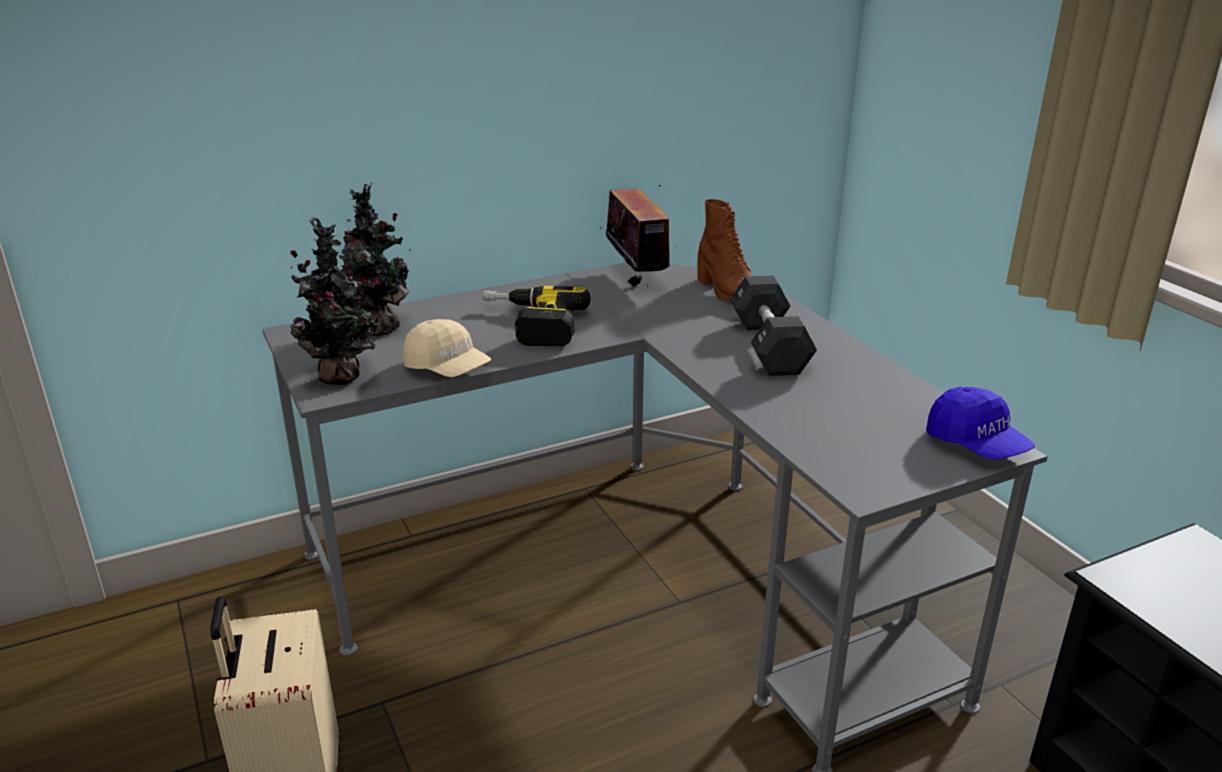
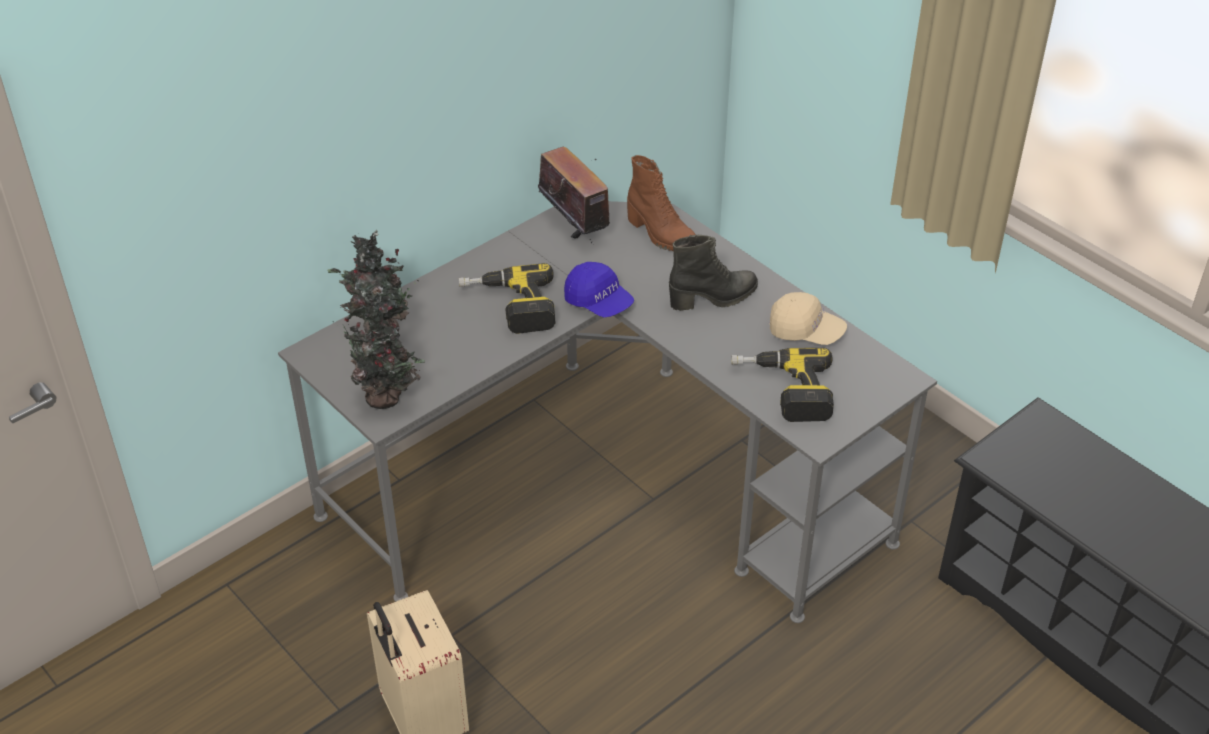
camera: 15 degrees left, 15 degrees up
(448, 369) = (466, 372): beige cap -> beige cap (806, 331)
(769, 346) = (713, 298): black dumbbell -> black boot
(827, 437) = (783, 391): none -> power drill
(976, 445) = (888, 379): blue cap -> blue cap (598, 302)

